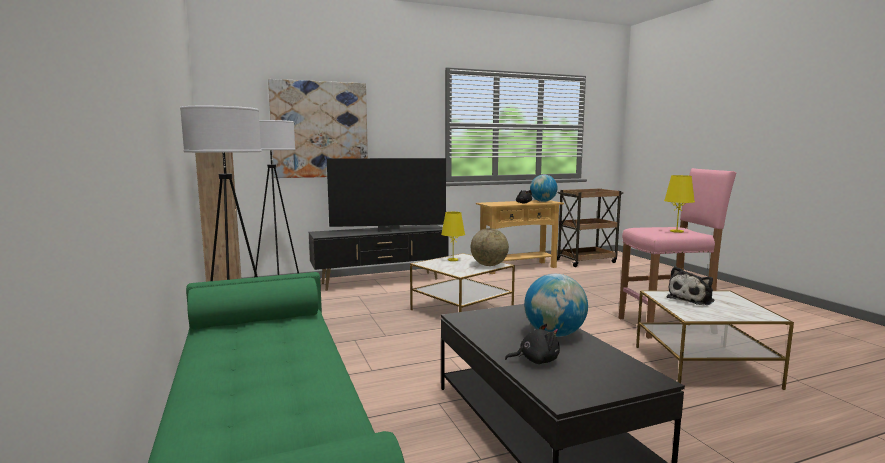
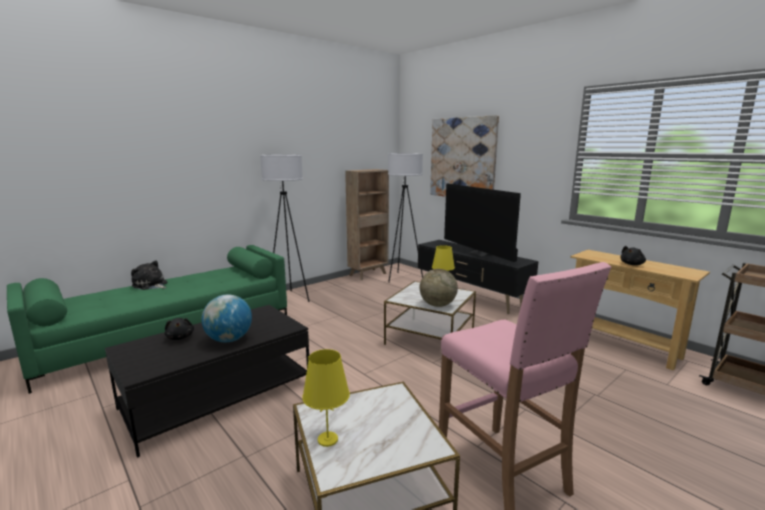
camera: 70 degrees right, 5 degrees up
(543, 201) = (676, 271): globe -> none
(676, 231) = (506, 346): yellow table lamp -> yellow table lamp (327, 439)
(692, 299) = (384, 415): plush toy -> plush toy (151, 285)

